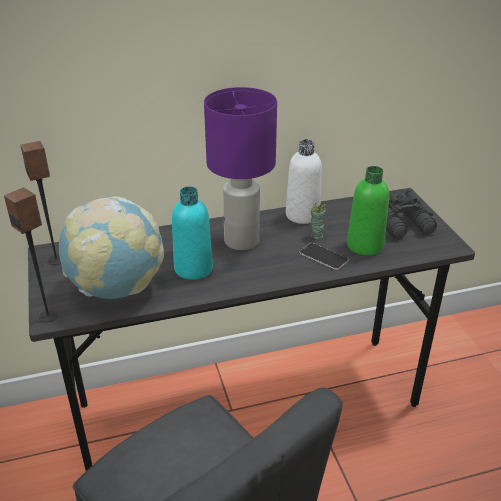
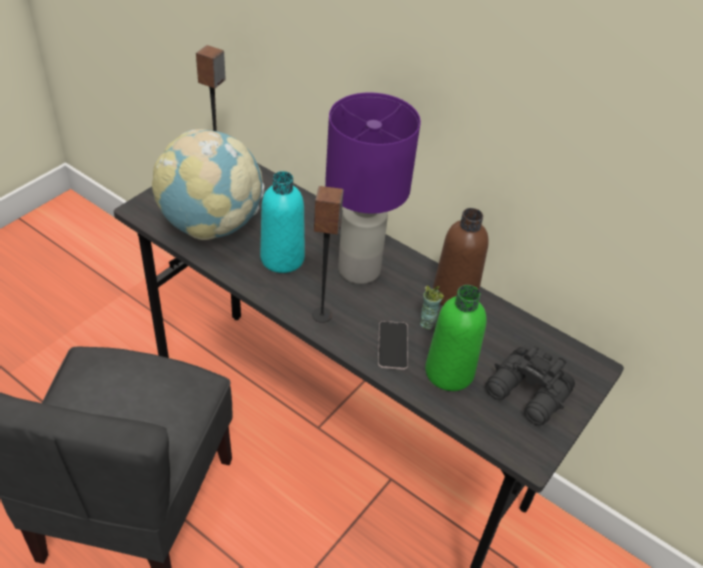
camera: 50 degrees right, 10 degrees up
(48, 316) = (142, 207): speaker -> speaker (322, 315)
(302, 215) = (454, 294): white bottle -> brown bottle

